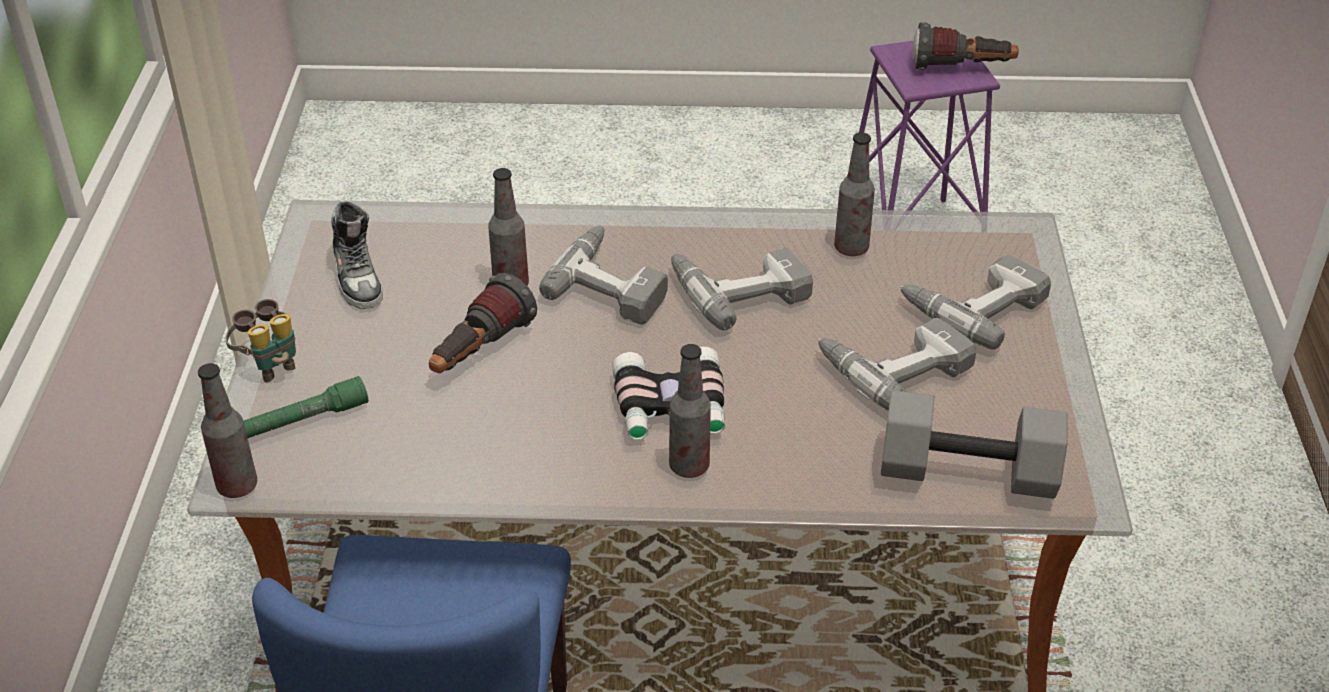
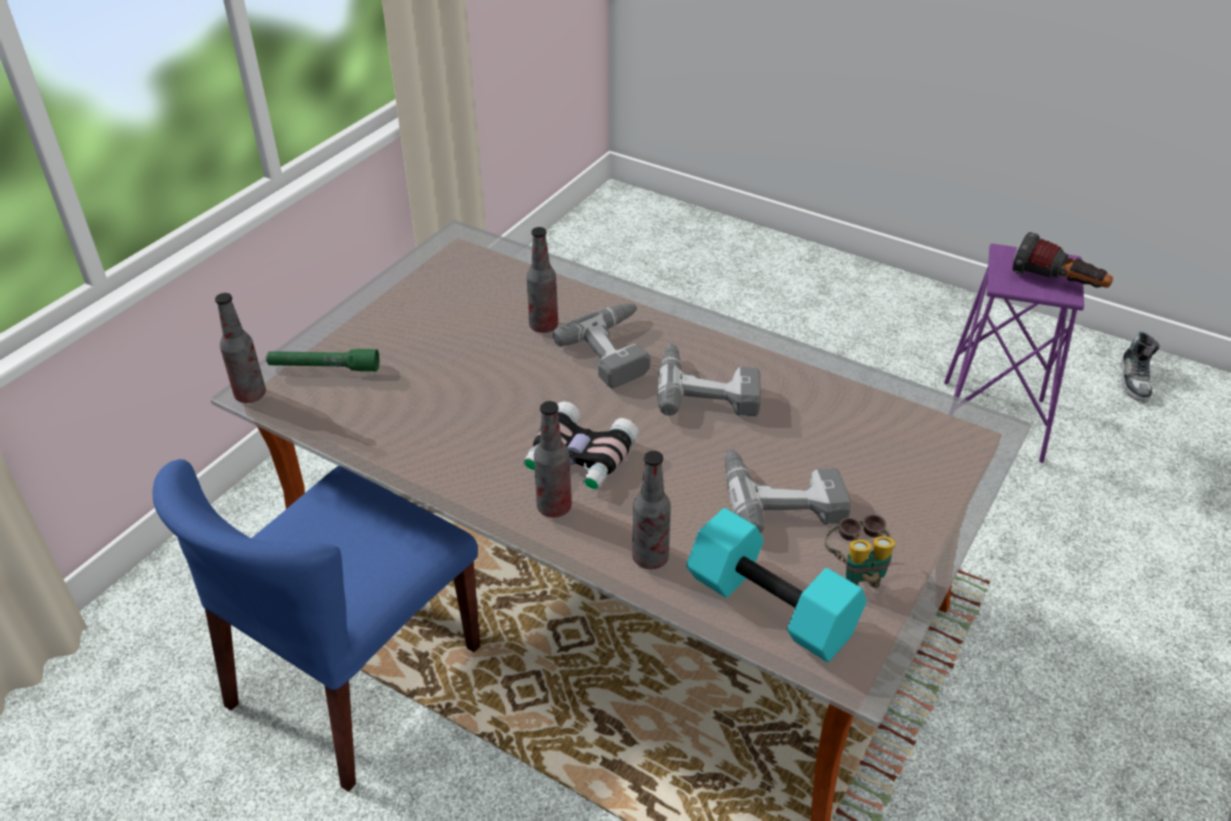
camera: 30 degrees right, 0 degrees up
(270, 364) = (341, 322): binoculars -> binoculars (856, 573)
(358, 277) = (447, 284): shoe -> shoe (1134, 380)
(479, 353) = (480, 365): flashlight -> none
(851, 248) = (825, 389): bottle -> bottle (650, 558)
(969, 470) = (774, 606): grey dumbbell -> turquoise dumbbell
(973, 305) = (892, 473): power drill -> none

